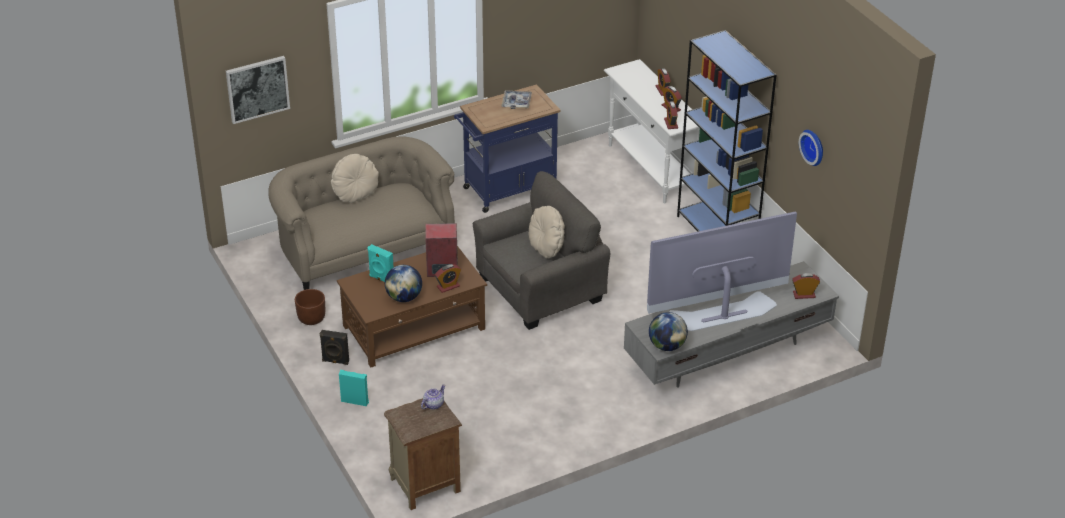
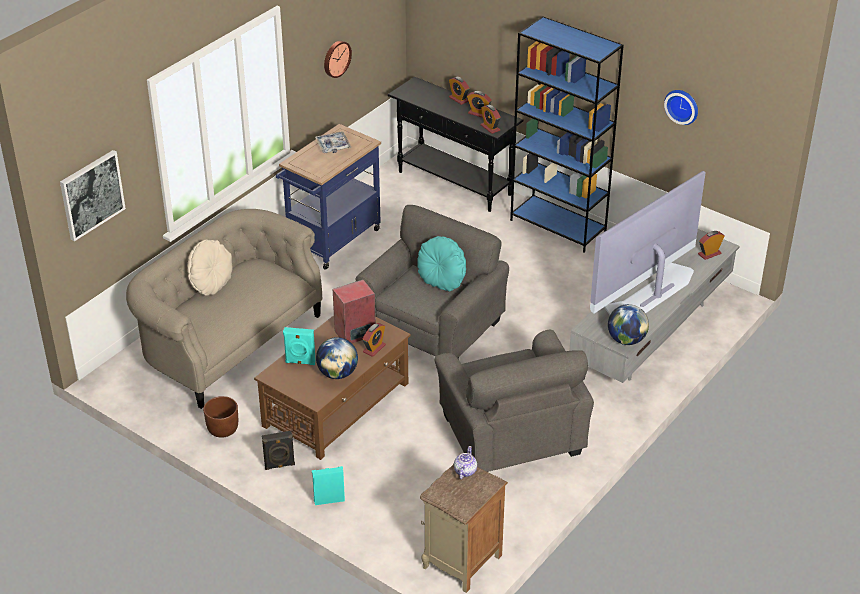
camera: 25 degrees left, 0 degrees up
(540, 398) = (511, 434): none -> grey armchair
(546, 249) = (441, 283): beige pillow -> turquoise pillow
(547, 24) = (336, 58): none -> wall clock
(651, 169) = (454, 183): white console table -> black console table

